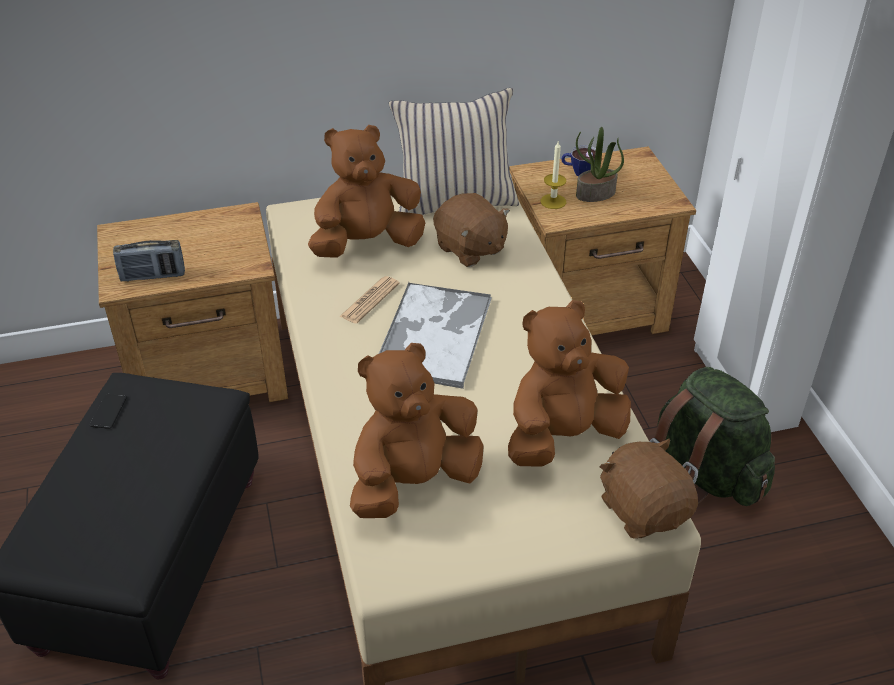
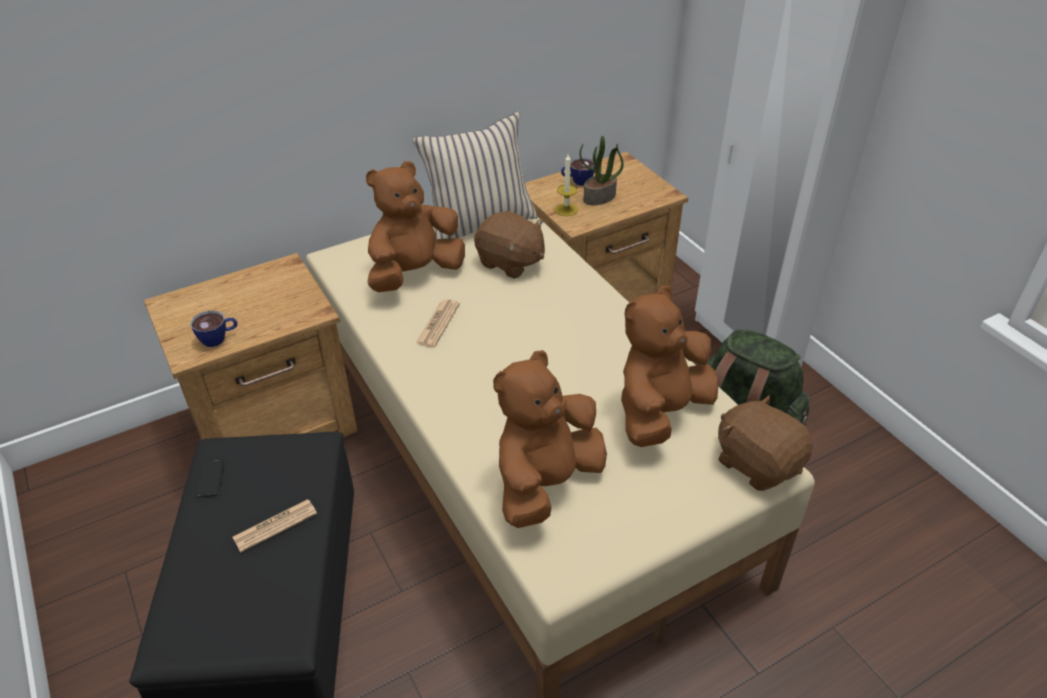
camera: 15 degrees left, 0 degrees up
(152, 469) = (275, 526): none -> newspaper
(153, 276) = (219, 338): radio -> cup
(434, 334) = (509, 343): tray -> none

